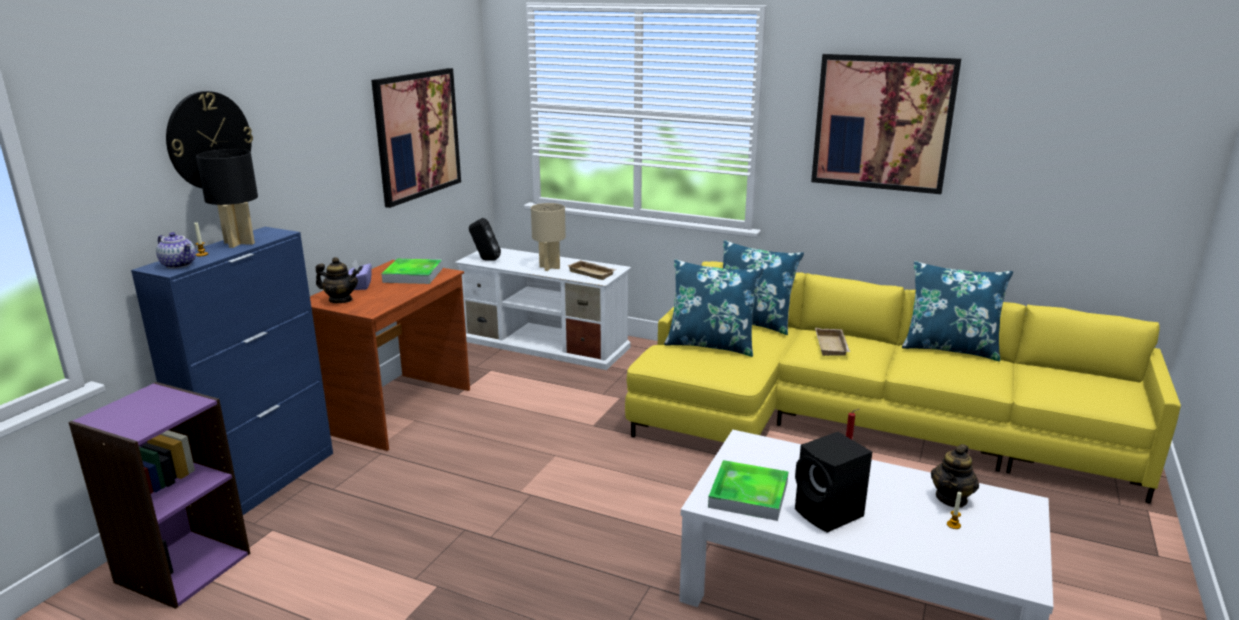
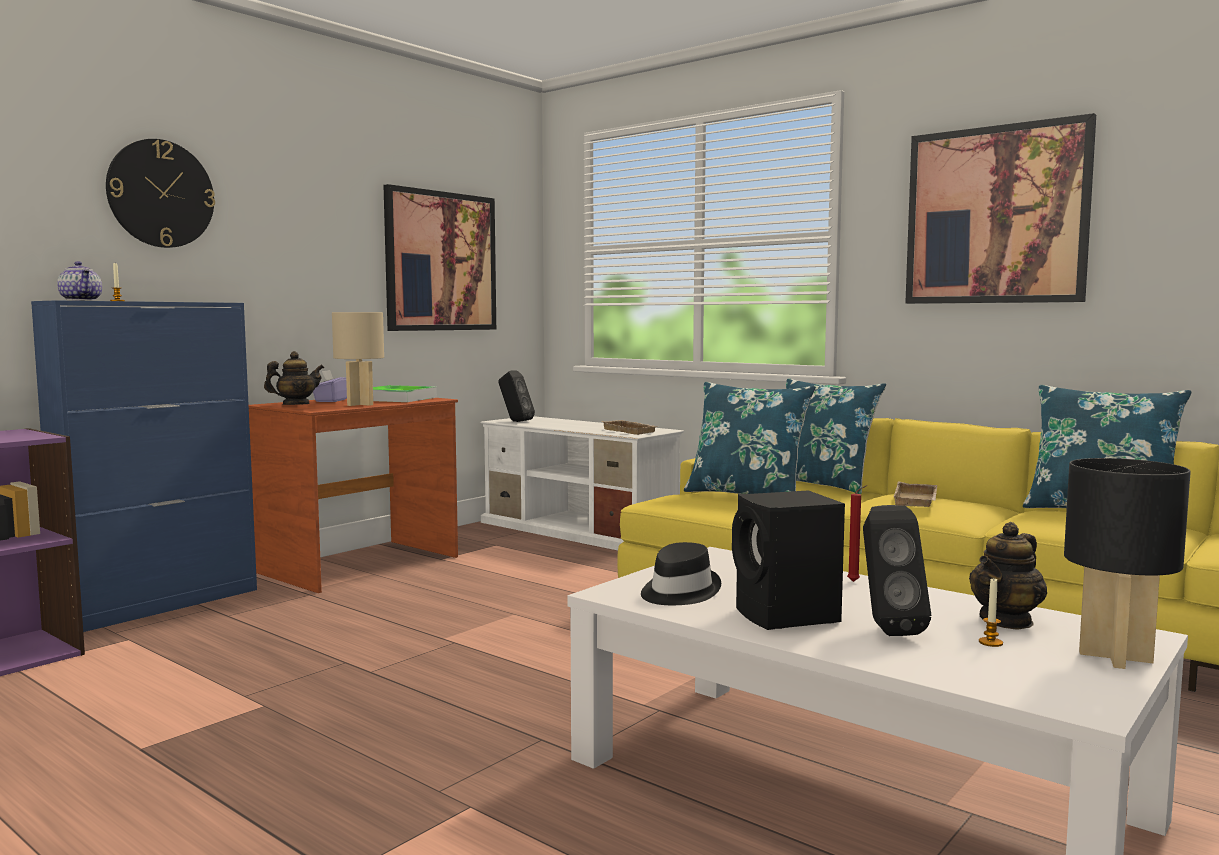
camera: 15 degrees right, 15 degrees down
(239, 243) = (168, 301): black table lamp -> black table lamp (1114, 656)
(340, 300) = (295, 405): teapot -> teapot turned 60 degrees counterclockwise
(549, 267) = (583, 427): beige table lamp -> beige table lamp (359, 404)
(748, 494) = (678, 592): tray -> black hat
(892, 519) = (886, 629): none -> black speaker

